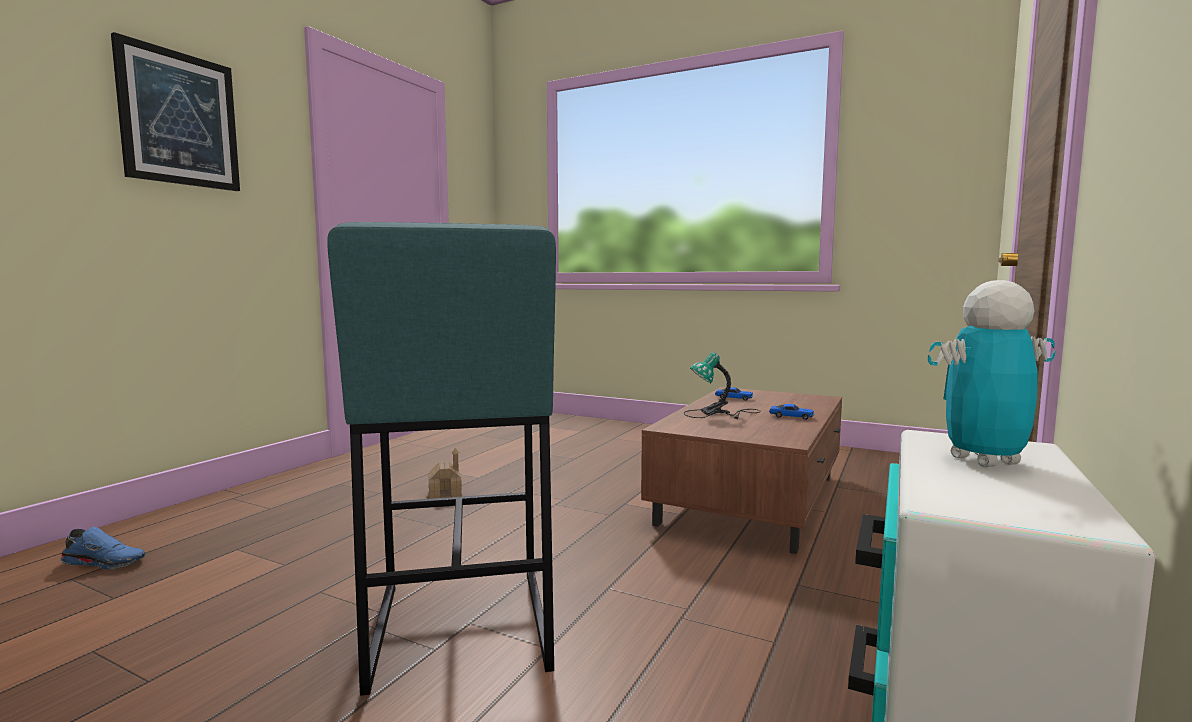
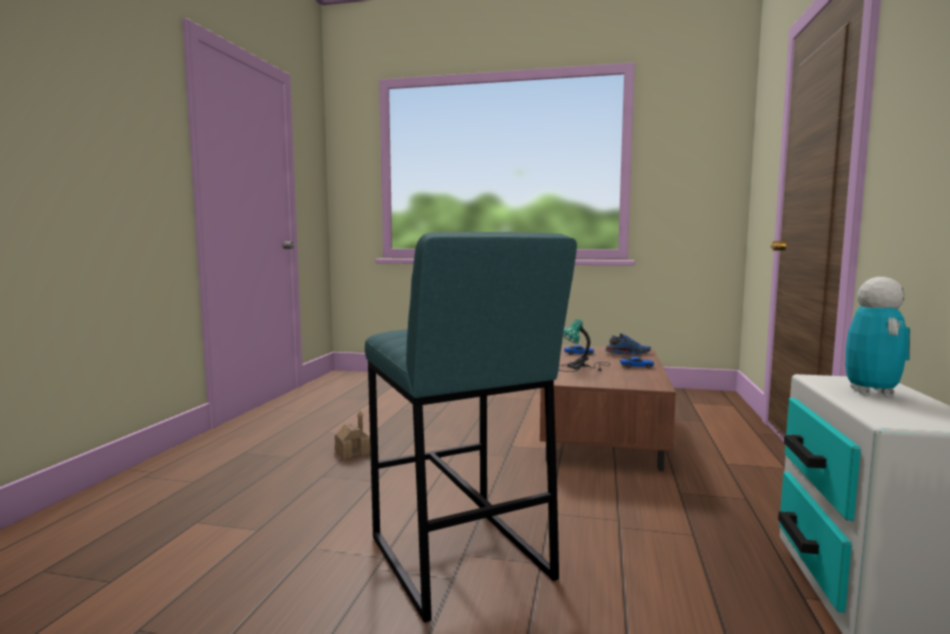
camera: 15 degrees left, 0 degrees up
(106, 562) = (66, 550): blue shoe -> blue shoe (627, 353)
(179, 119) = (83, 106): picture -> none
(984, 460) = (871, 392): toy robot -> toy robot turned 135 degrees clockwise

